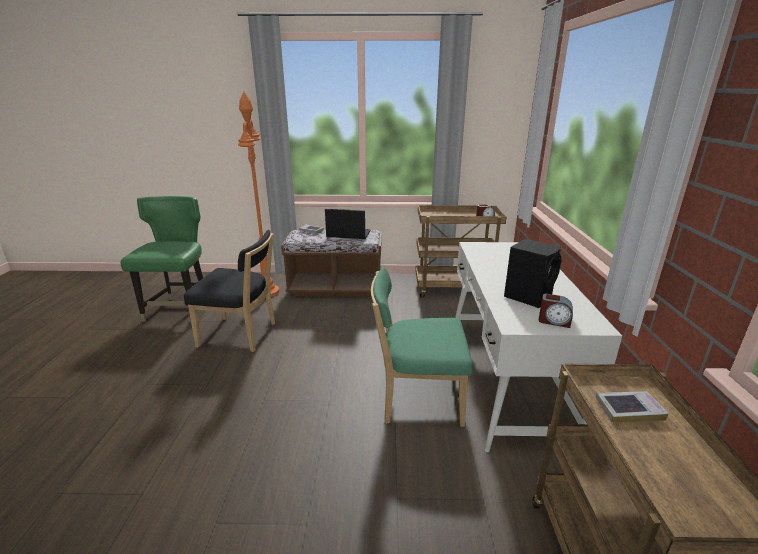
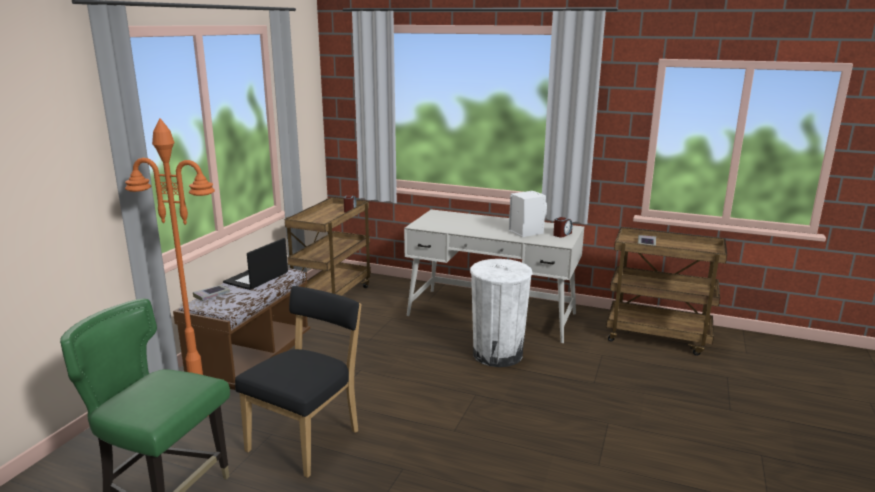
camera: 70 degrees left, 5 degrees down
(417, 400) = (497, 354): green chair -> white trash can
(529, 296) = (525, 232): black speaker -> white speaker

